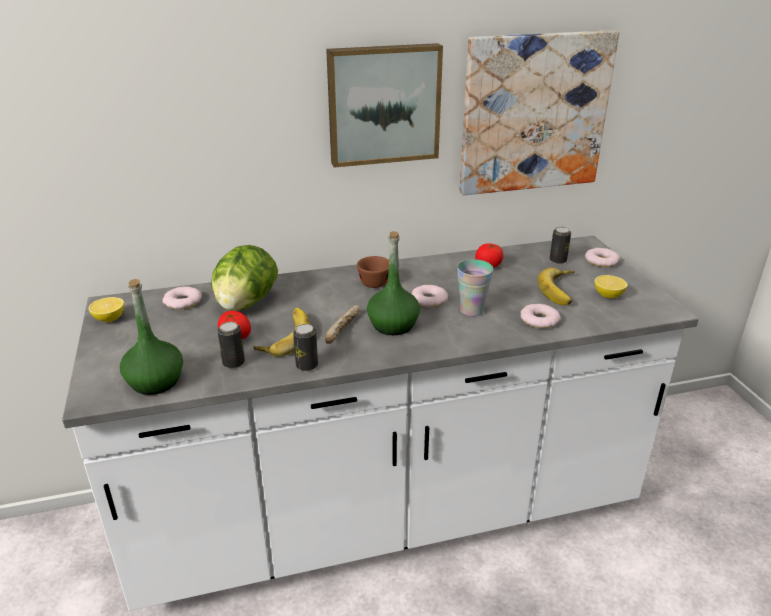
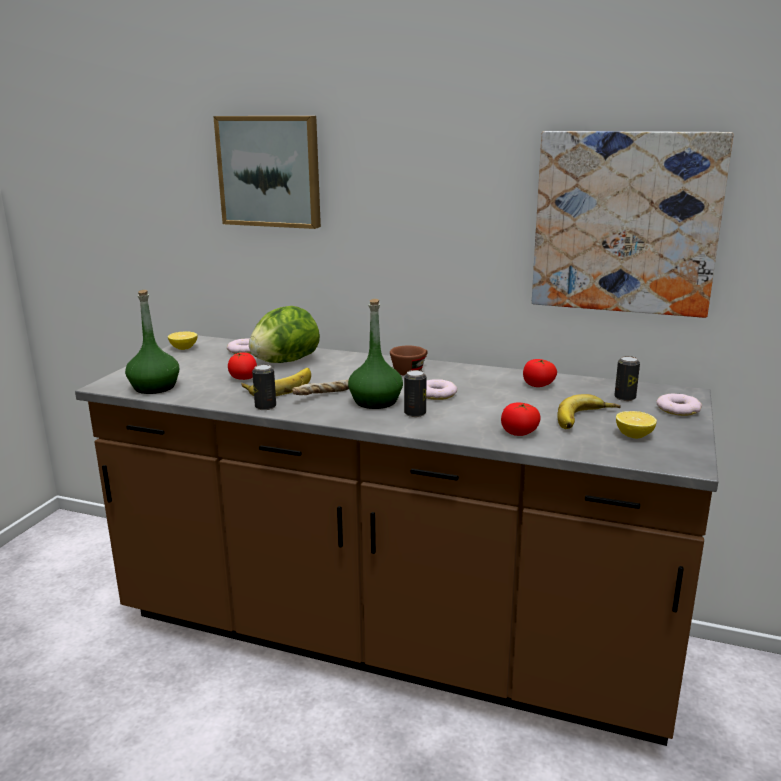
camera: 35 degrees right, 10 degrees down
(233, 363) = (219, 391): can -> can (415, 413)
(383, 104) = (452, 194): picture -> picture (270, 171)
(385, 513) = (392, 638): white counter -> brown counter
(472, 310) = (464, 410): cup -> none
(539, 320) = (519, 433): donut -> tomato

